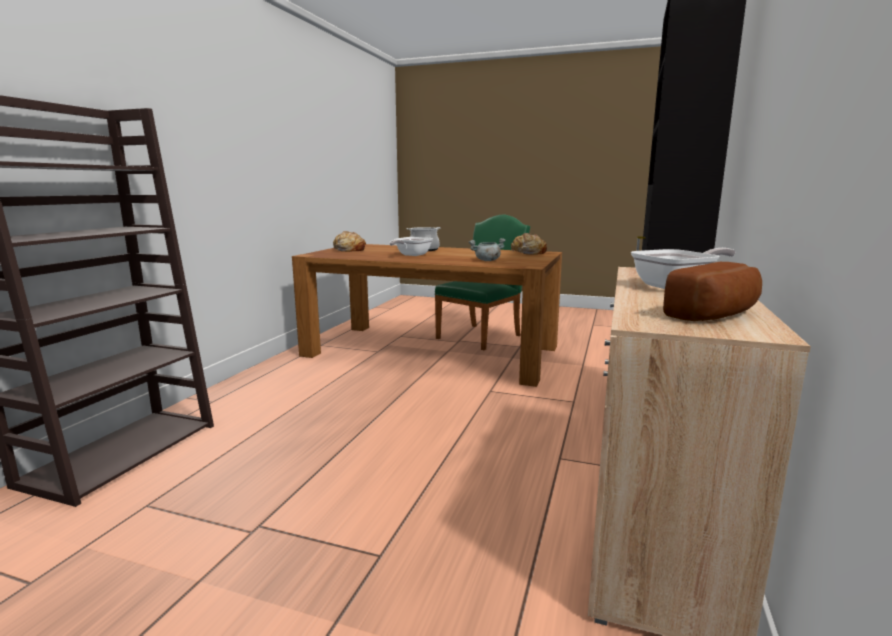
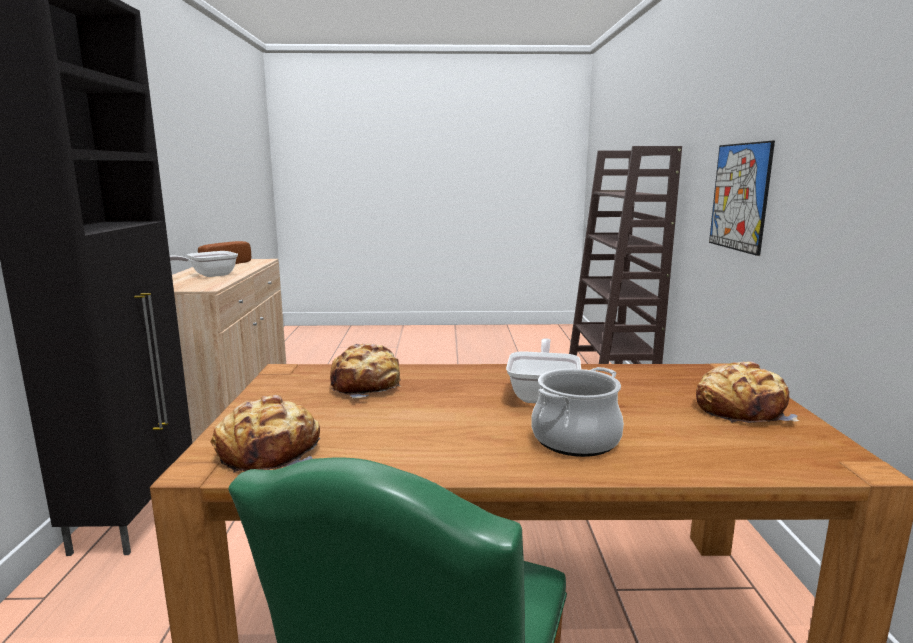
camera: 160 degrees right, 0 degrees up
(207, 167) = (739, 197): none -> picture
(487, 260) = (366, 386): grey cooking pot -> bread

